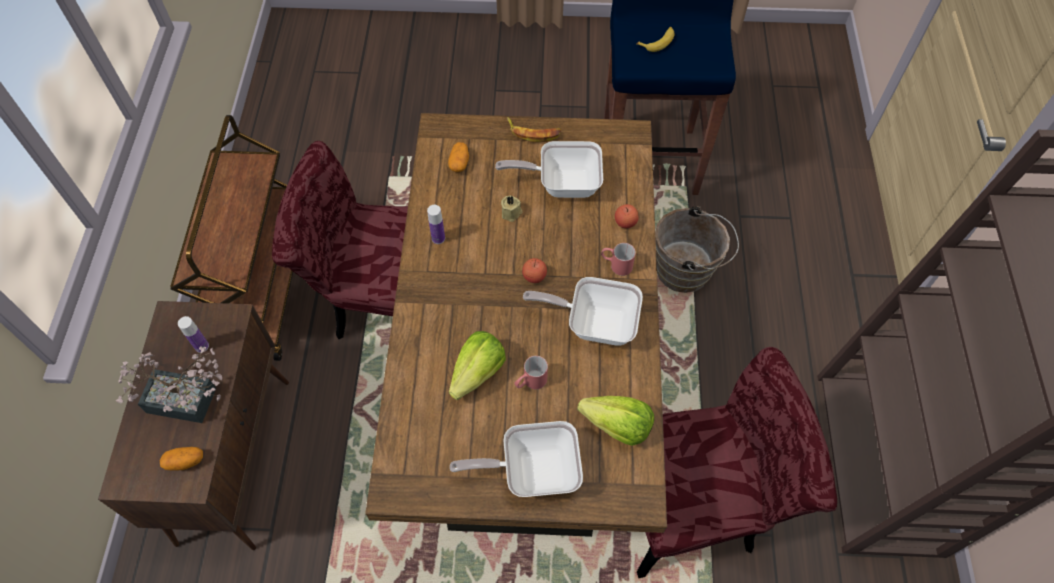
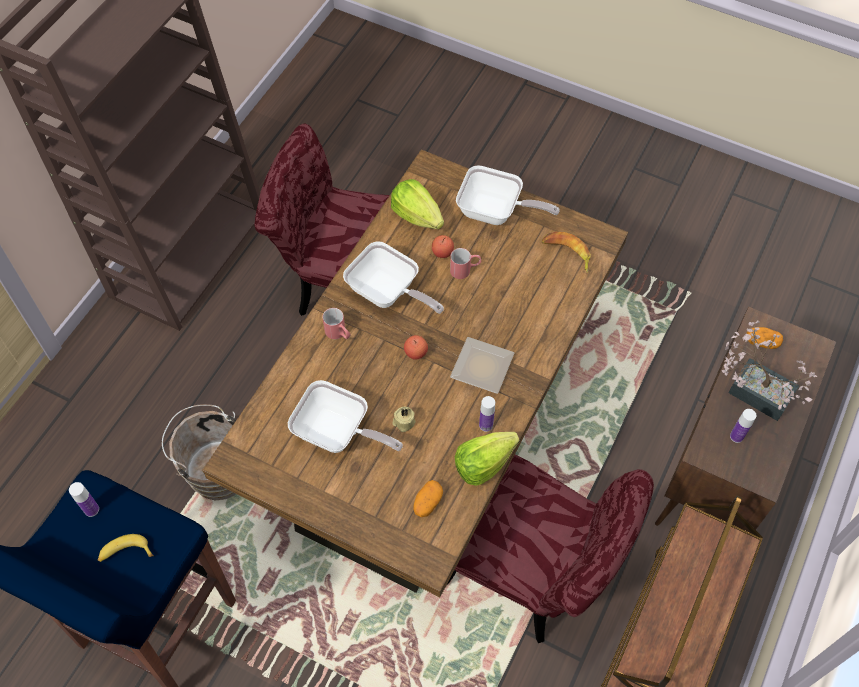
camera: 155 degrees left, 0 degrees up
(463, 286) = (483, 369): none -> plate
(477, 373) = (504, 293): lettuce -> lettuce (483, 464)
(533, 132) = (331, 507): banana -> banana (567, 253)
(625, 222) = (304, 369): apple -> apple (442, 252)
(704, 56) = (91, 509): none -> bottle

